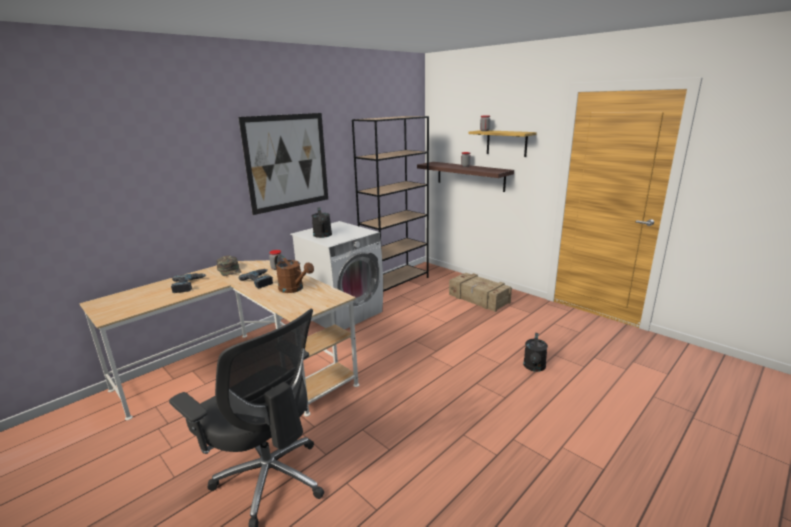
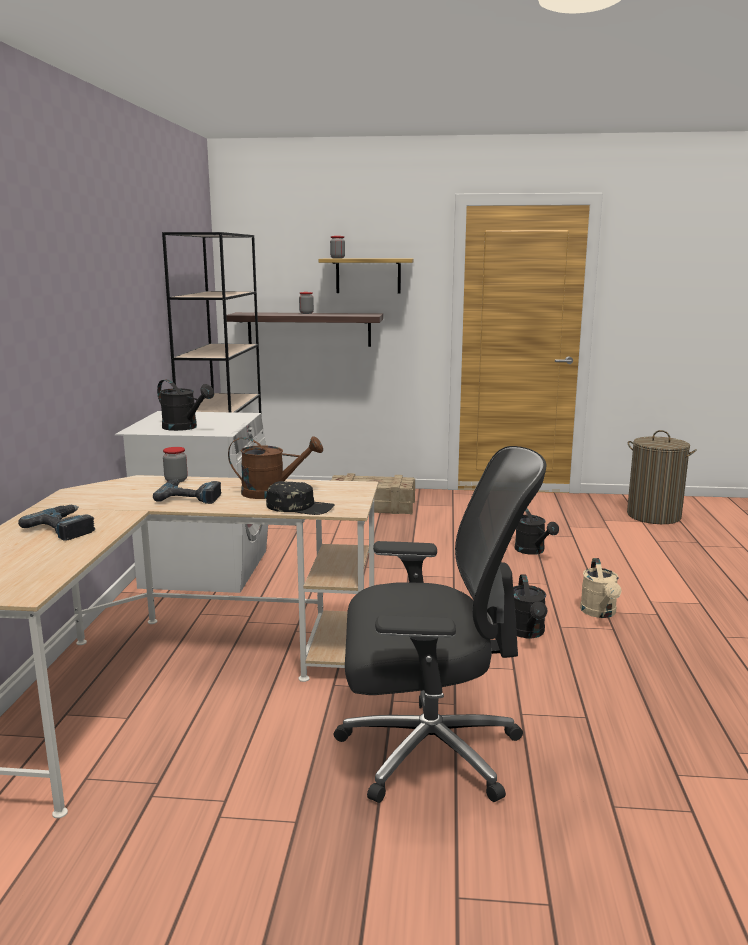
camera: 40 degrees left, 5 degrees down
(230, 270) = (93, 498): green cap -> none
(283, 304) = (300, 507): none -> black cap
(287, 162) = (104, 299): picture -> none
(435, 428) = (527, 633): none -> black watering can
(507, 437) = (600, 613): none -> beige watering can
(688, 372) = (654, 516): none -> laundry basket

